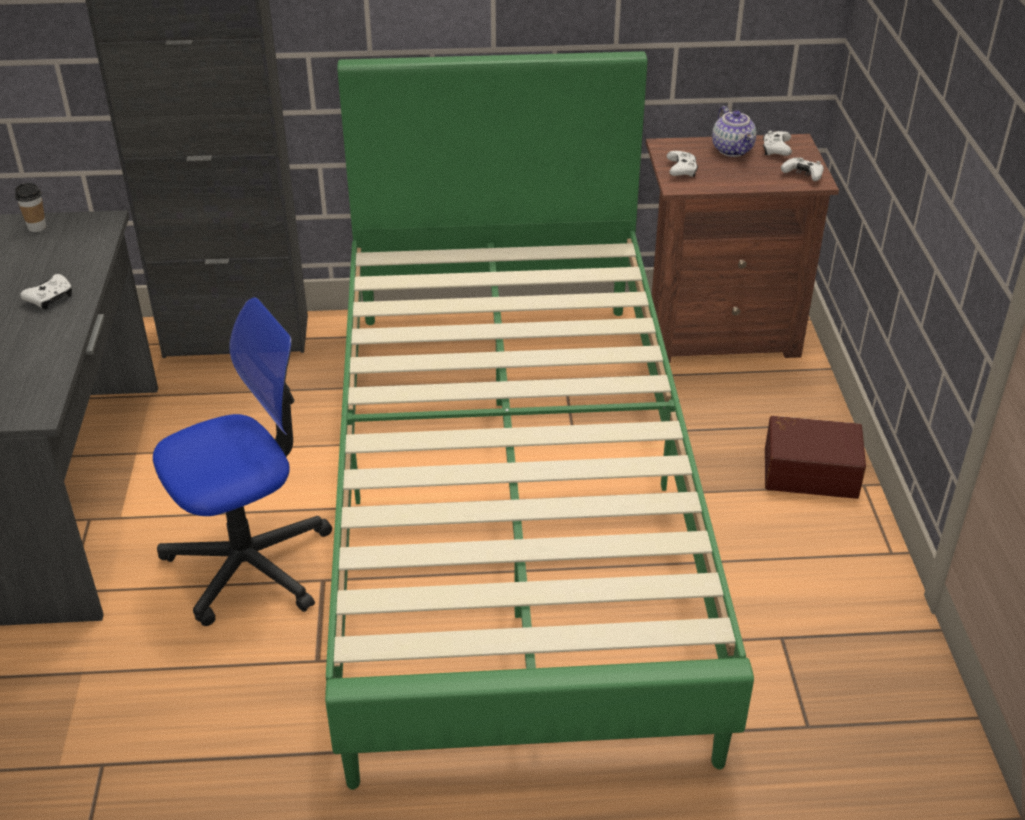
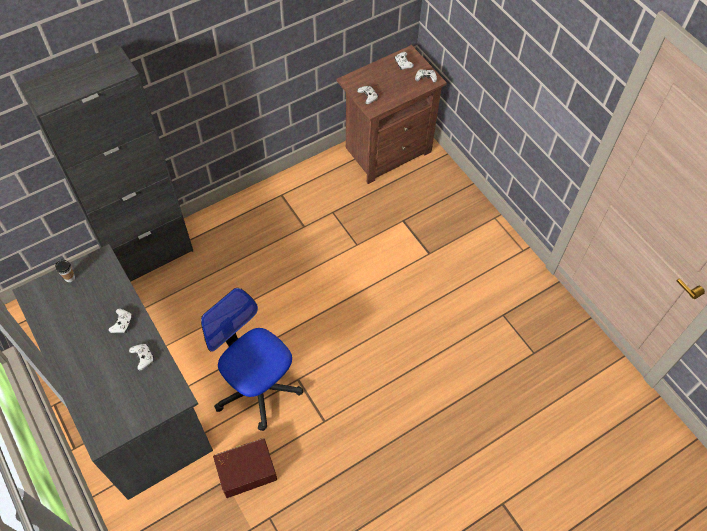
camera: 30 degrees left, 20 degrees up
(37, 346) = (143, 358): none -> white game controller
(249, 563) = (258, 387): office chair -> office chair turned 75 degrees counterclockwise
(512, 498) = (352, 294): green bed -> none
(733, 150) = (383, 71): teapot -> none
(810, 470) = (469, 219): brown storage box -> brown storage box (246, 470)

